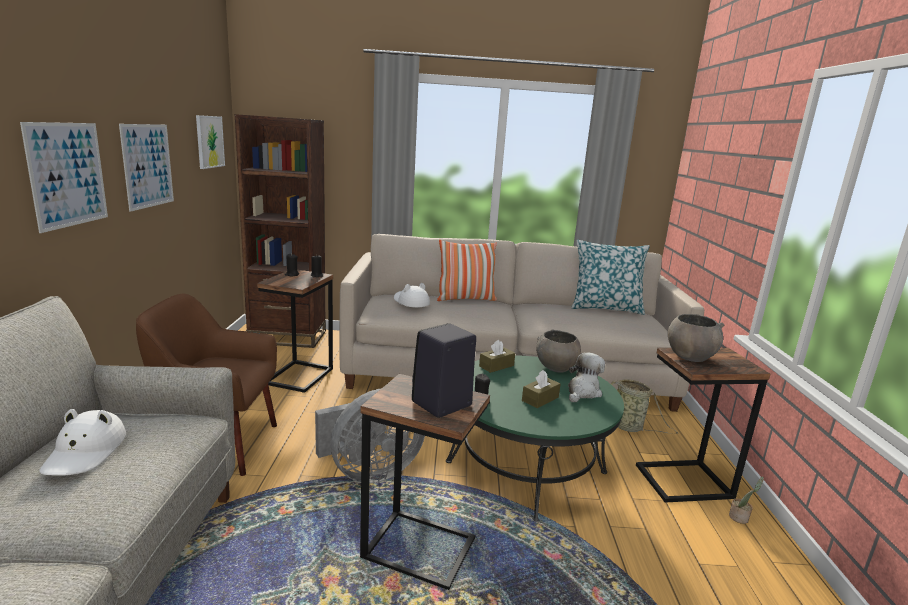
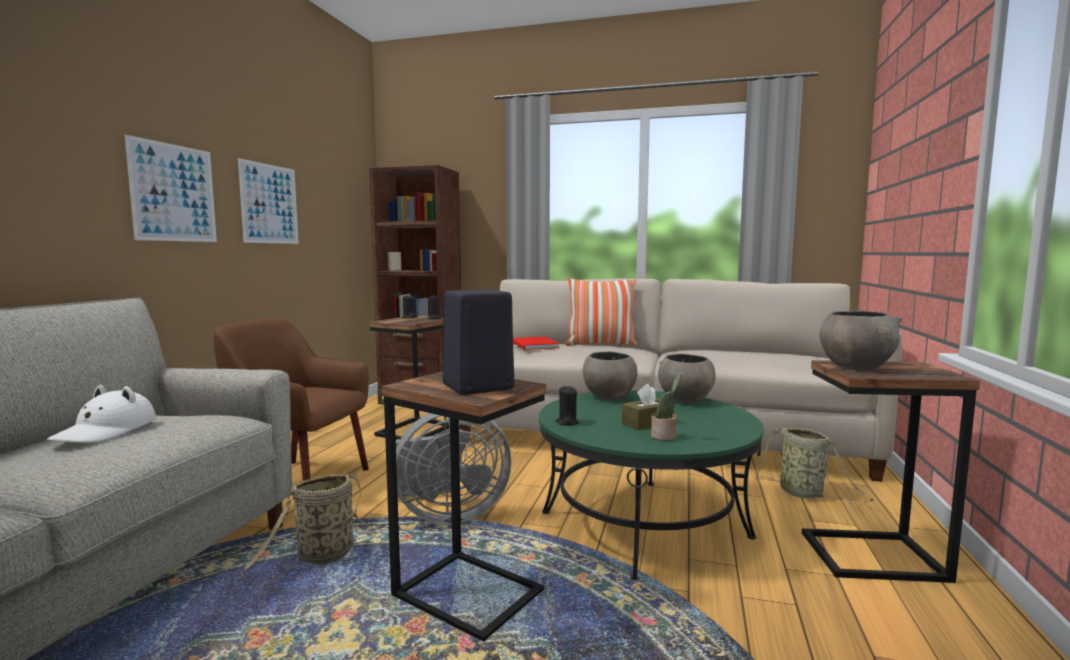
camera: 15 degrees right, 10 degrees down
(209, 141) = (346, 196): picture -> none
(283, 527) = (322, 558): none -> basket
(410, 302) = (534, 345): white hat -> red book
(496, 366) = (609, 397): brown tissue box -> grey bowl
(582, 392) = (709, 419): plush toy -> none
(605, 308) = (776, 352): pillow -> none
(740, 518) = (959, 606): potted plant -> potted plant (665, 437)

